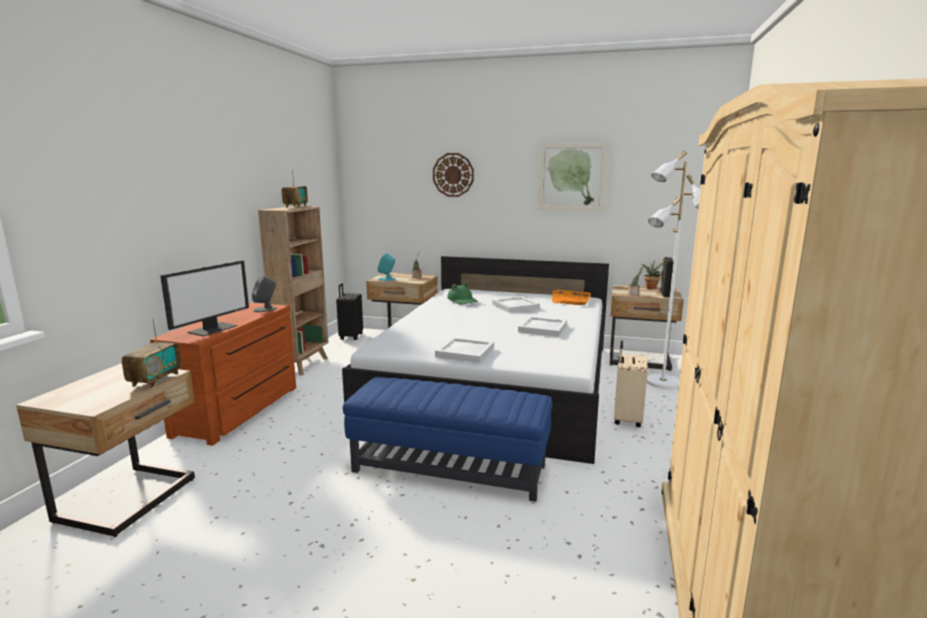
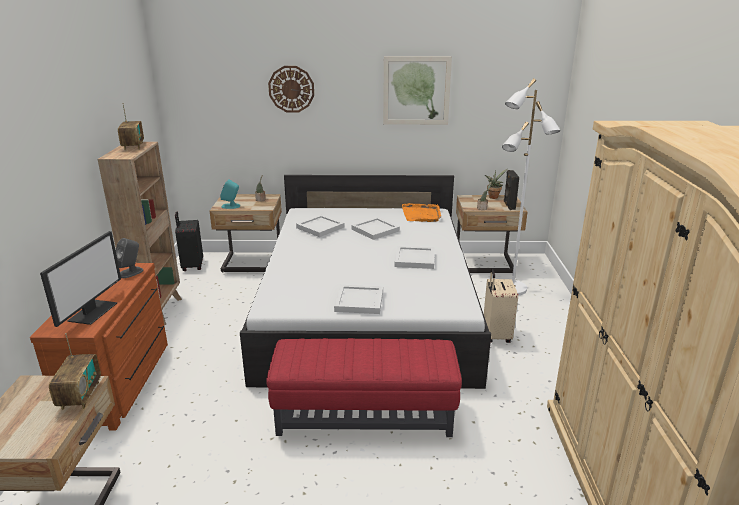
camera: 15 degrees left, 10 degrees up
(449, 468) = (364, 415): blue ottoman -> red ottoman
(462, 300) = (320, 227): green hat -> white tray

